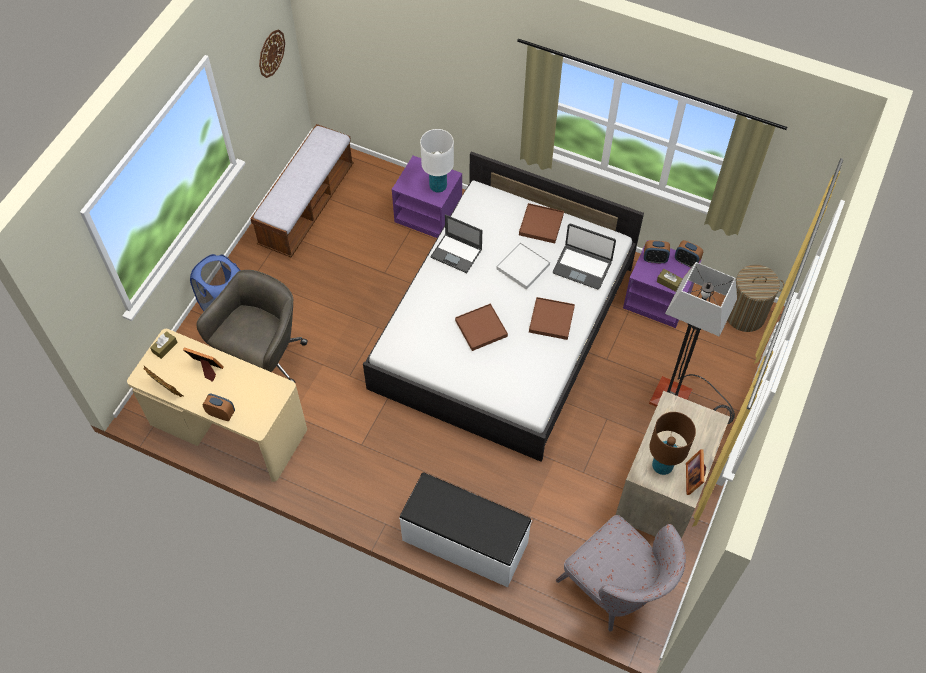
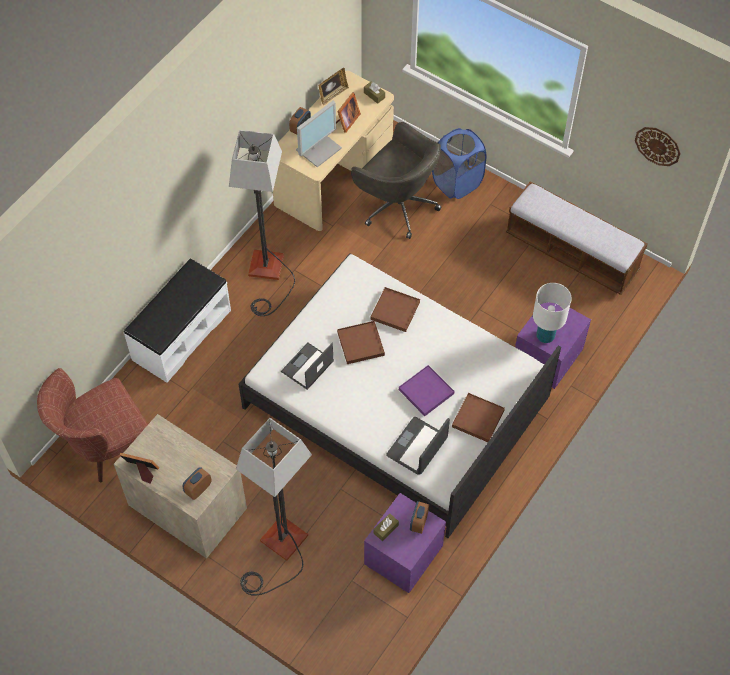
camera: 100 degrees right, 0 degrees up
(249, 390) = (318, 148): none -> monitor
(372, 470) = (267, 275): none -> floor lamp
(457, 253) = (452, 336): laptop -> laptop (307, 367)
(523, 267) = (426, 391): white tray -> purple tray
(551, 319) = (359, 406): brown tray -> brown tray (395, 311)
(617, 589) = (104, 445): grey armchair -> brown armchair
(662, 466) = (162, 446): brown table lamp -> none
(686, 261) = (410, 554): alarm clock -> alarm clock (198, 489)
(744, 315) = (367, 642): laundry basket -> none

